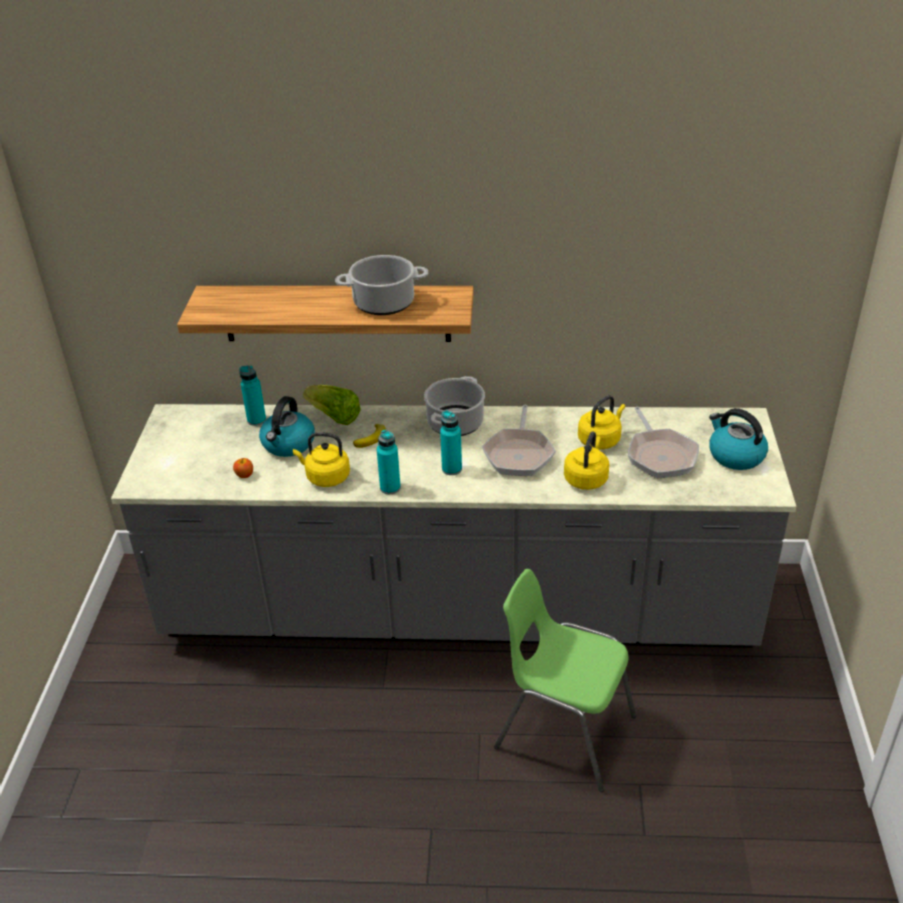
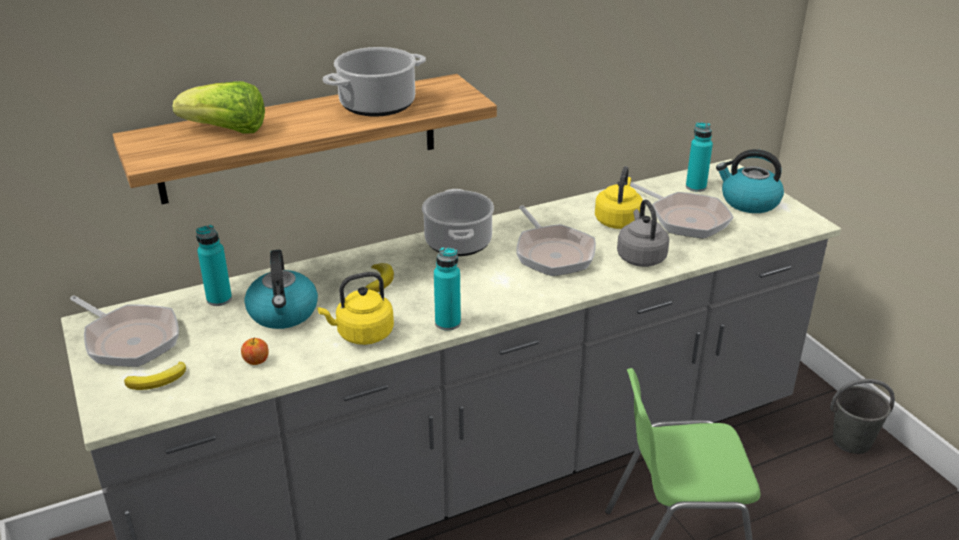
camera: 30 degrees left, 5 degrees down
(178, 469) = (159, 380): none -> banana
(182, 433) = (129, 339): none -> frying pan
(334, 417) = (314, 271): lettuce -> lettuce (227, 131)
(452, 469) = (497, 286): turquoise bottle -> turquoise bottle (695, 187)
(586, 478) = (640, 256): yellow kettle -> grey kettle
(800, 708) = (852, 441): none -> grey bucket

